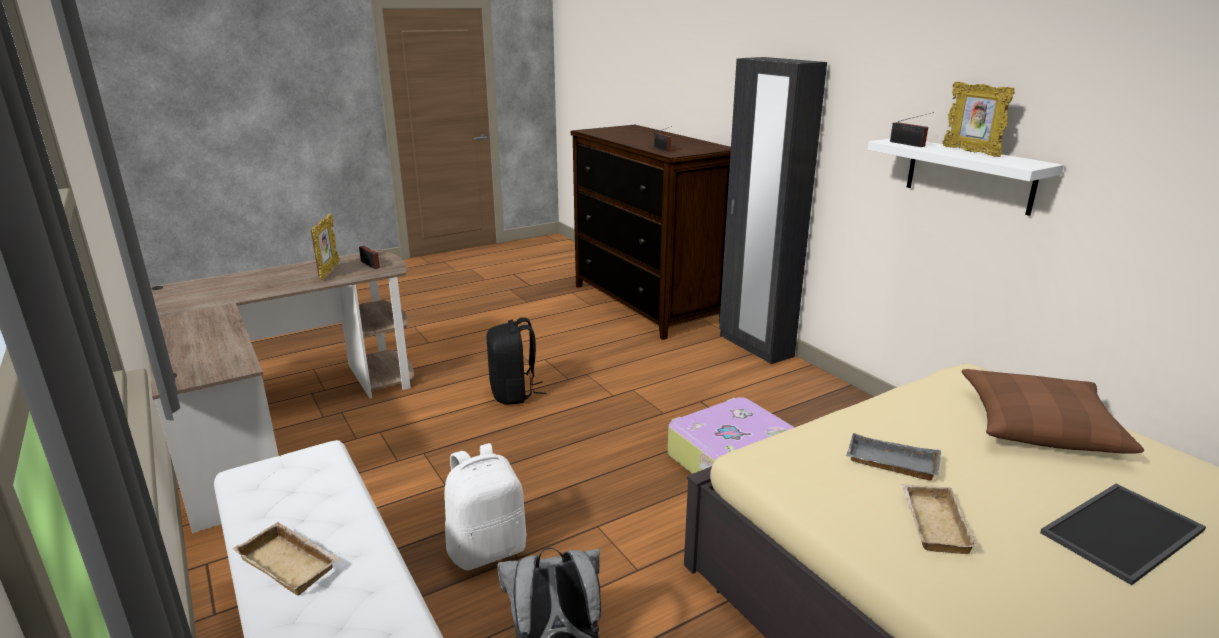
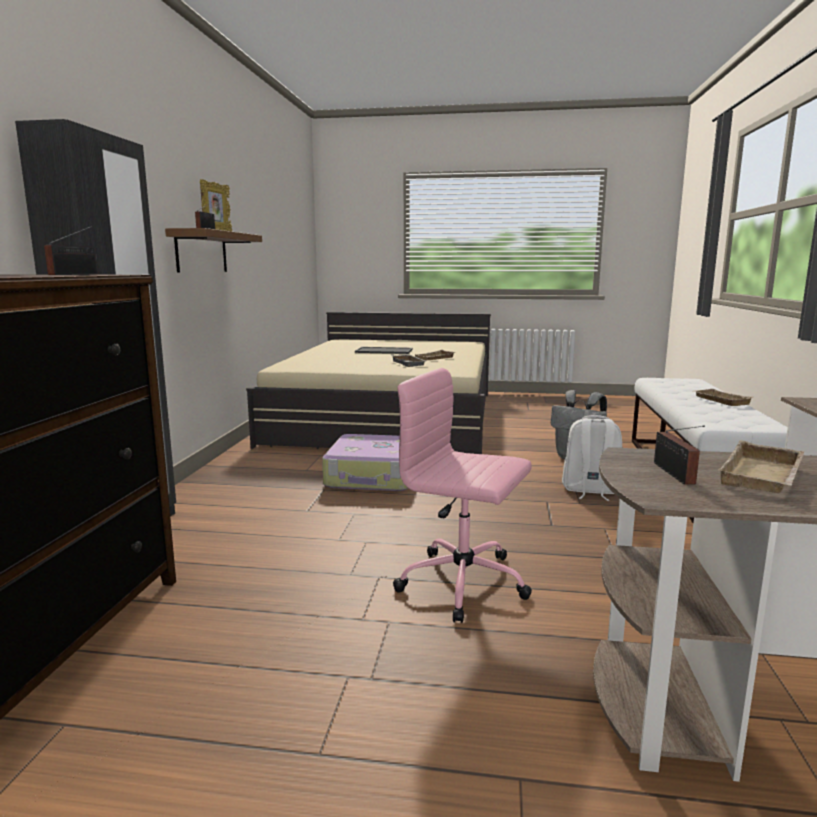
camera: 140 degrees left, 10 degrees down
(329, 272) = (764, 476): picture frame -> beige tray
(514, 393) = (465, 583): black backpack -> pink office chair
(969, 175) = (201, 252): white shelf -> brown shelf
(1039, 425) = (321, 358): brown pillow -> none

